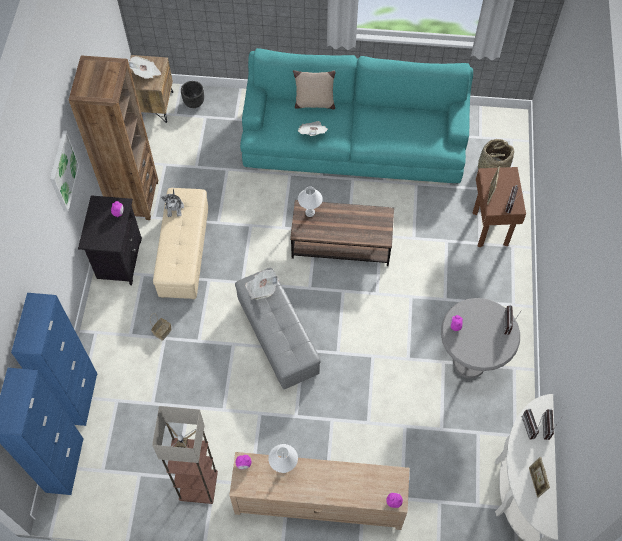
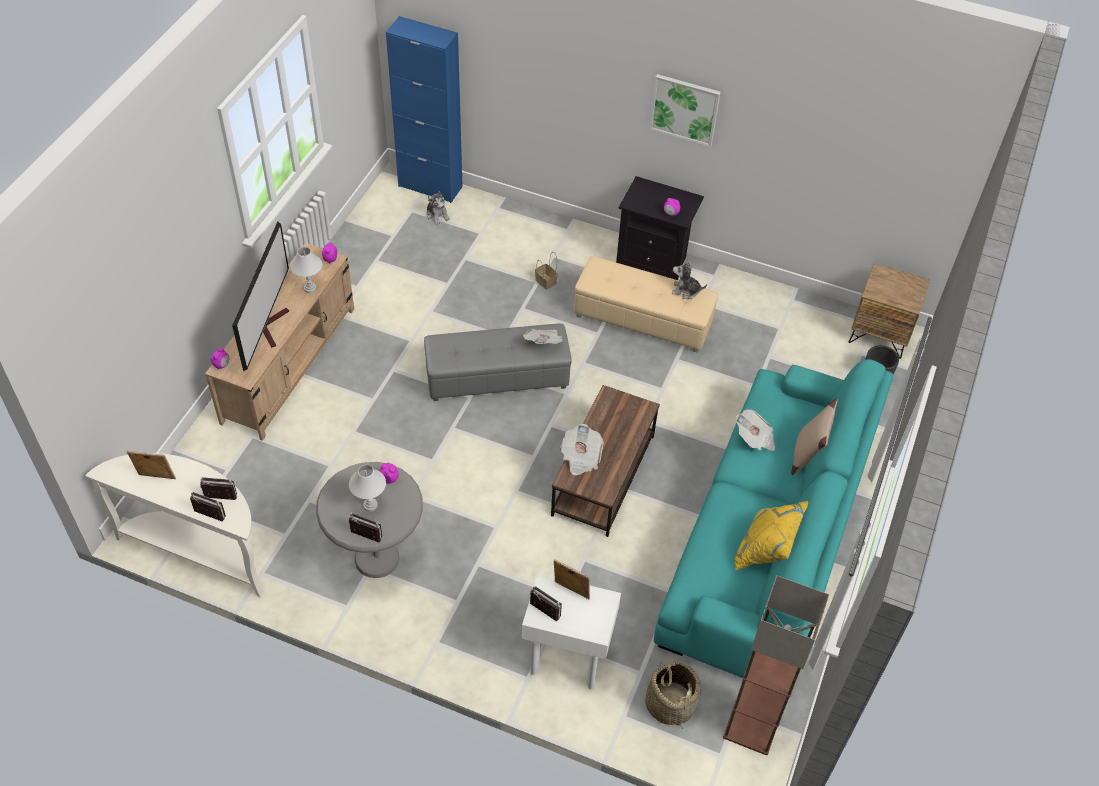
camera: 105 degrees right, 10 degrees down
(79, 398) = (496, 207): blue cabinet -> none
(103, 445) = (437, 215): none -> plush toy
(134, 198) = (736, 291): brown bookcase -> none
(146, 73) = (894, 287): newspaper -> newspaper (581, 457)
(199, 484) = (359, 275): floor lamp -> floor lamp (752, 727)
(310, 213) = (633, 413): white table lamp -> white table lamp (370, 505)
(337, 481) = (271, 325): none -> television
(398, 112) = (768, 550): none -> yellow pillow
(489, 228) = (567, 660): brown side table -> white side table

